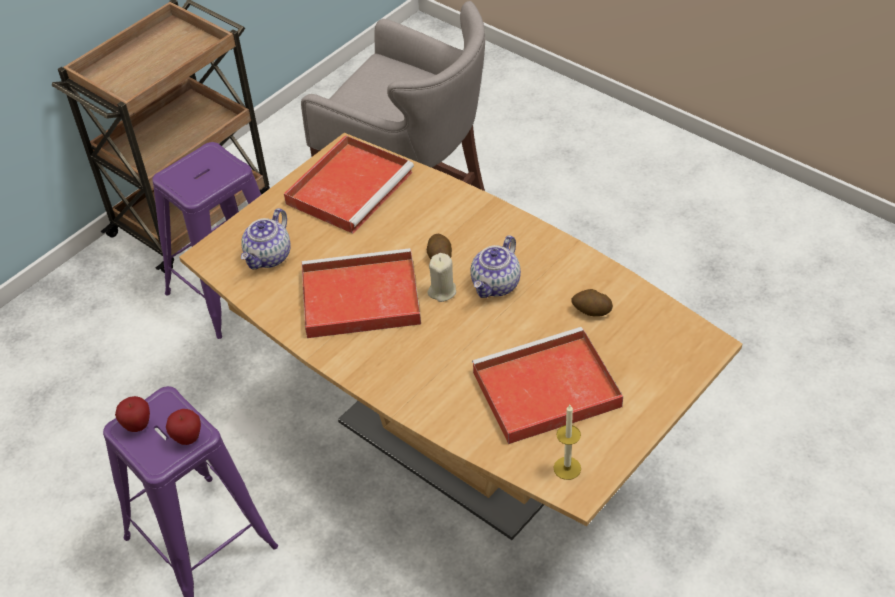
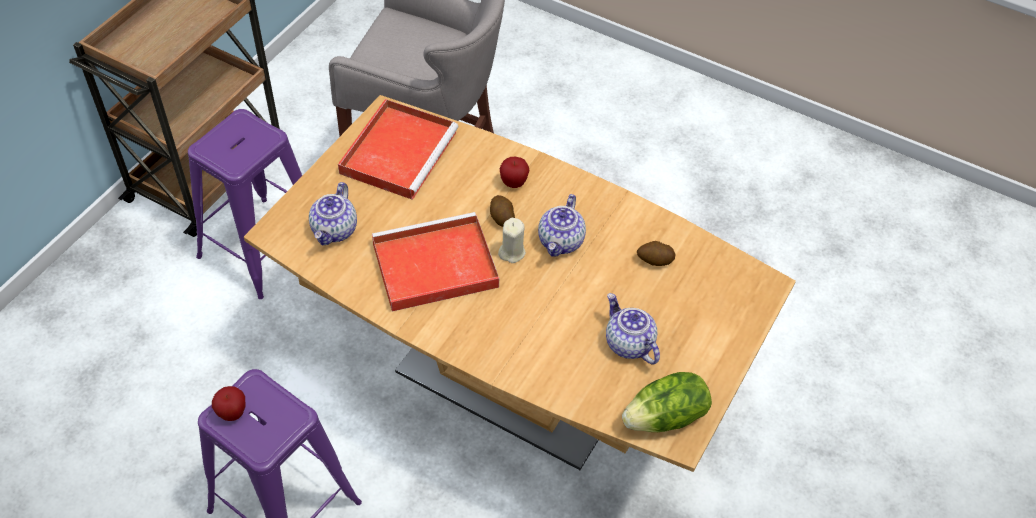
camera: 15 degrees left, 5 degrees up
(188, 438) = (286, 421): apple -> apple (513, 183)
(544, 391) = (628, 343): red tray -> teapot
(567, 468) = (666, 418): candle -> lettuce

